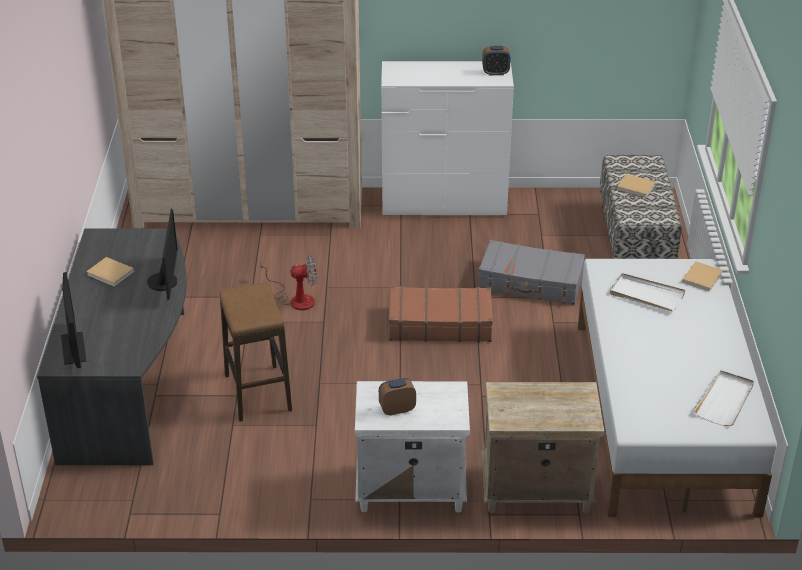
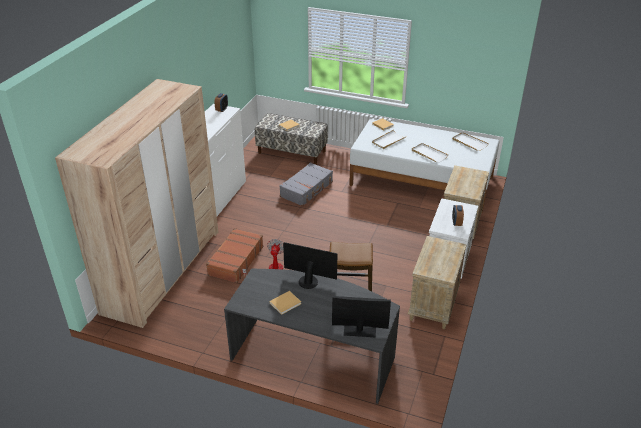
camera: 70 degrees left, 0 degrees up
(287, 489) = (433, 306): none -> beige nightstand
(439, 324) = (323, 225): brown suitcase -> brown suitcase (235, 261)
(635, 352) = (429, 154): none -> white tray

